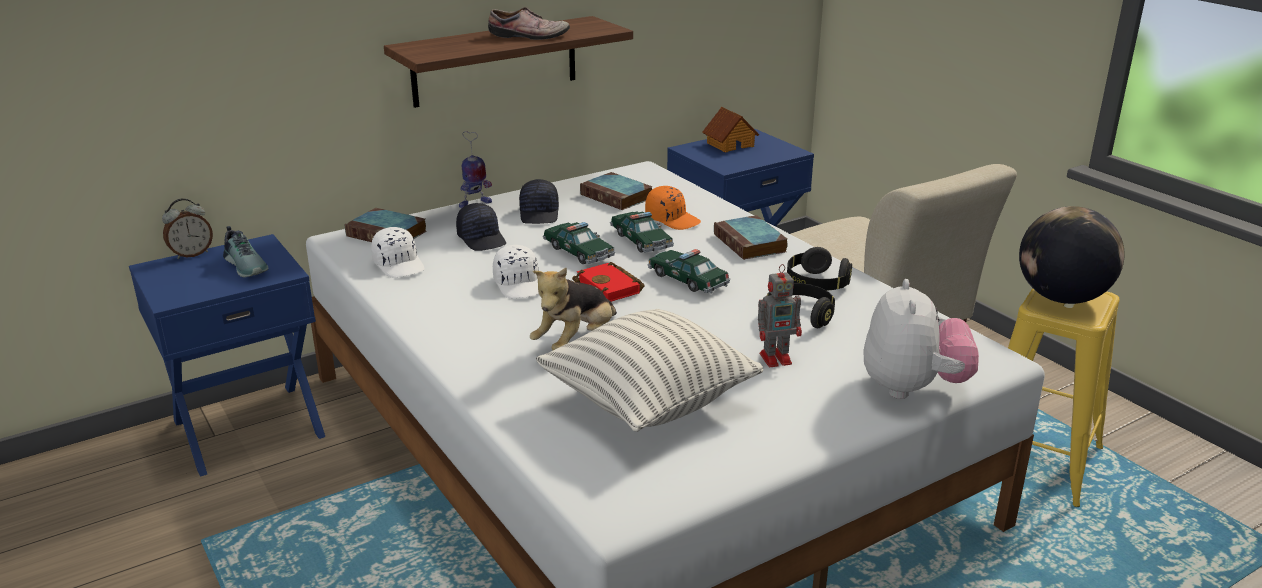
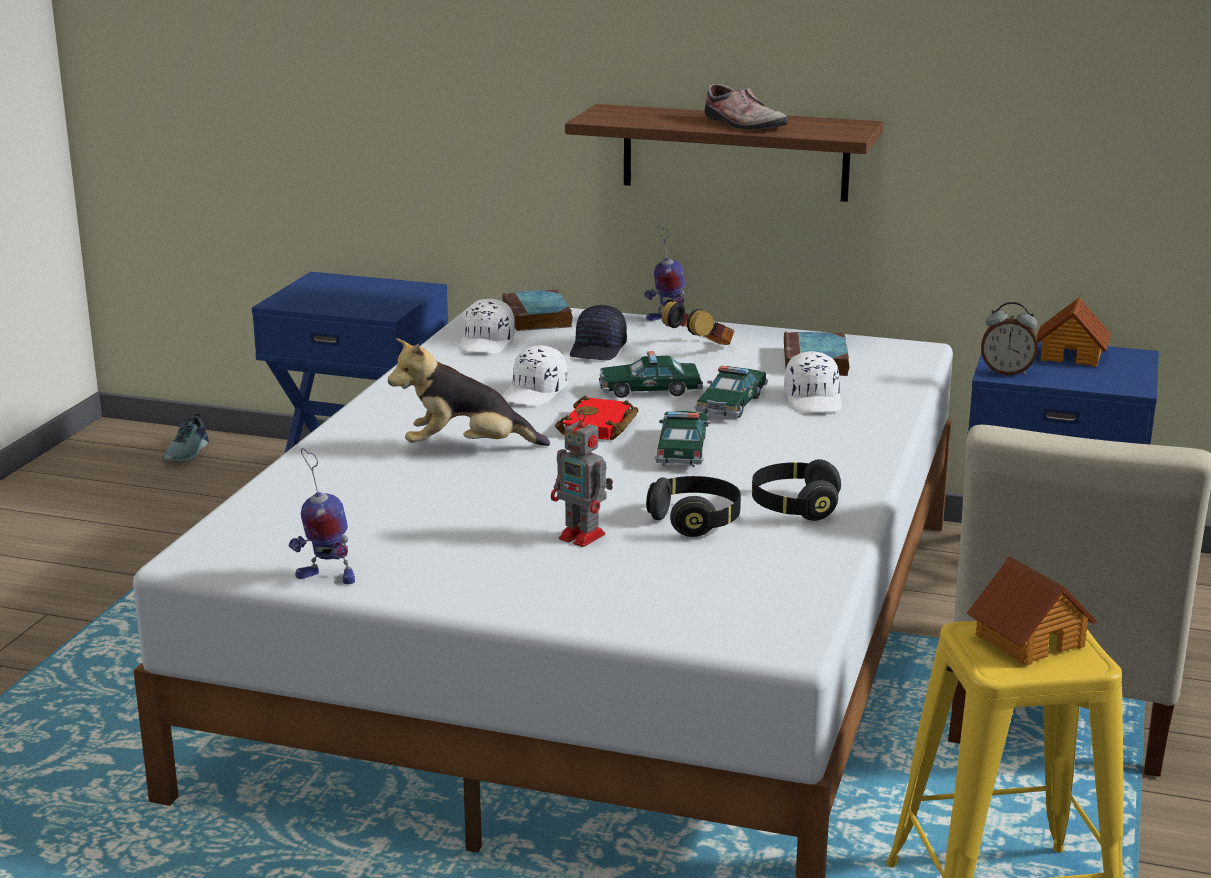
camera: 50 degrees right, 5 degrees down
(191, 254) = (361, 278): alarm clock -> alarm clock (1006, 372)
(247, 265) = (375, 299): shoe -> shoe (188, 453)
(540, 214) = (701, 349): black cap -> headphones
(578, 252) = (650, 390): toy car -> toy car turned 75 degrees clockwise
(648, 404) = (399, 512): pillow -> none
(672, 219) = (814, 400): orange cap -> white cap
(723, 472) = (325, 577): none -> toy robot
(751, 243) = (832, 449): book -> none
(912, 388) = (632, 617): plush toy -> none
(1061, 298) = (1028, 639): globe -> toy house

